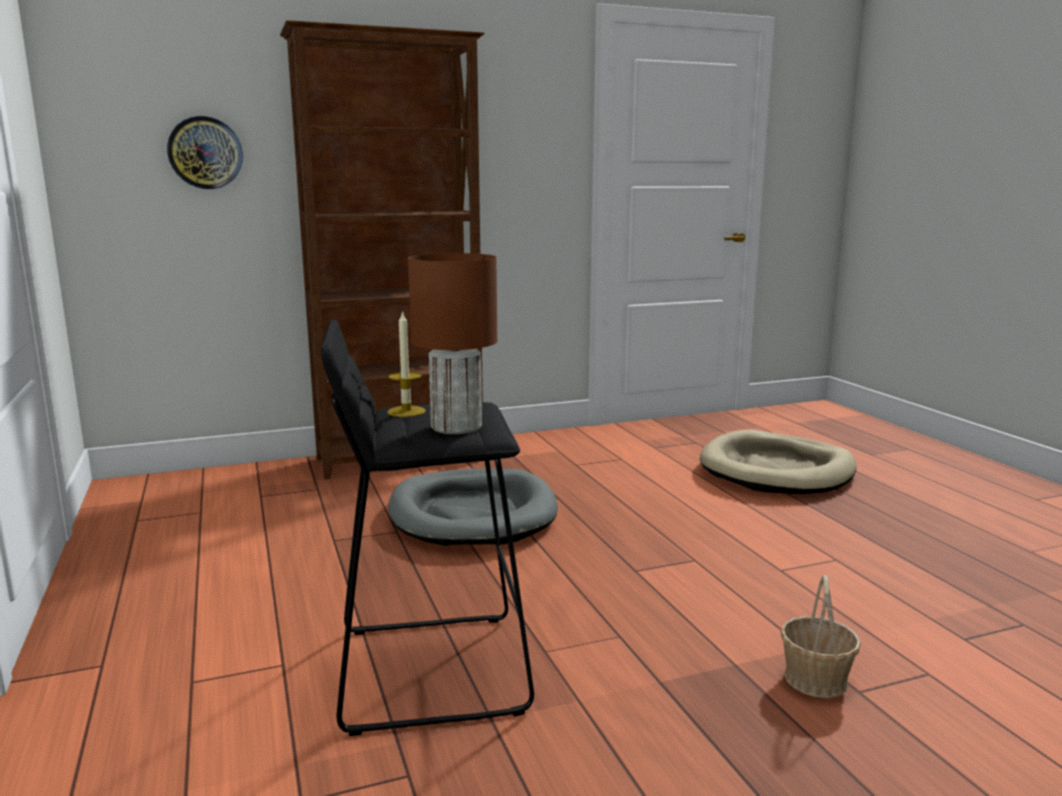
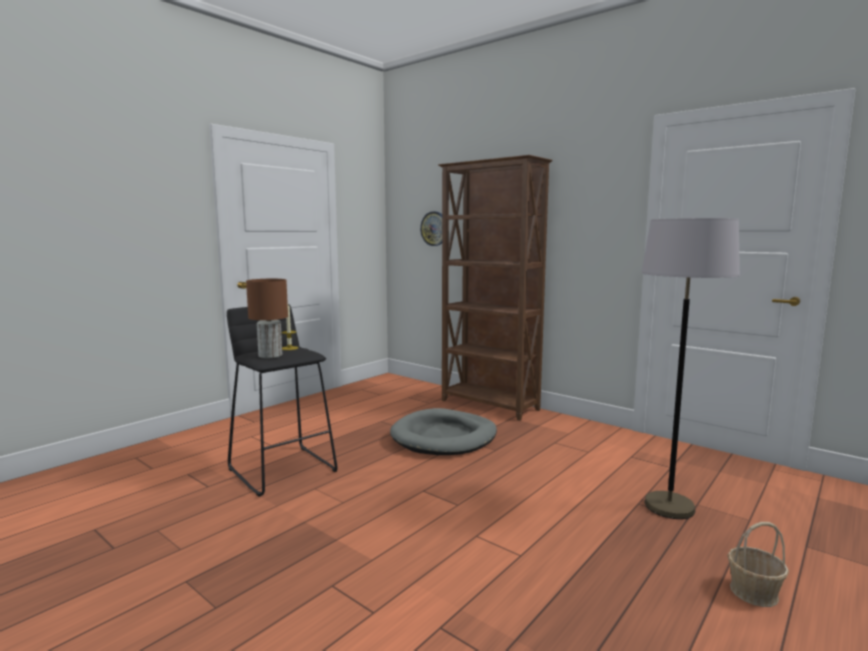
camera: 60 degrees right, 5 degrees down
(777, 470) = (669, 507): beige dog bed -> grey floor lamp
(815, 679) = (336, 568): basket -> basket (753, 592)

